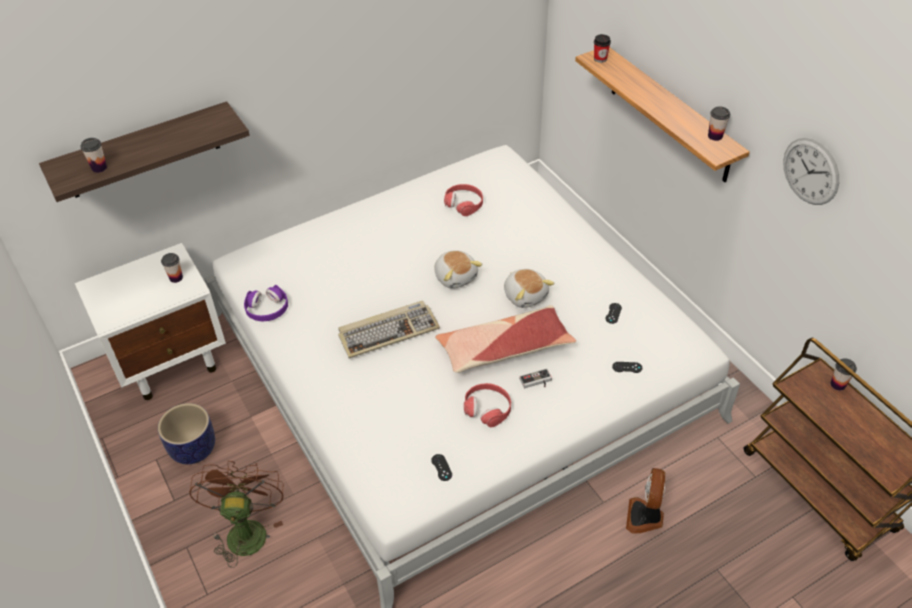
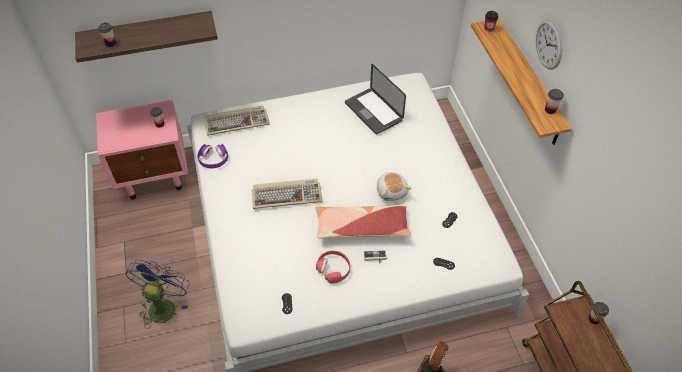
camera: 15 degrees right, 5 degrees up
(171, 361) = (155, 176): white nightstand -> pink nightstand
(193, 448) = (149, 240): planter -> none
(246, 529) = (163, 305): brown fan -> blue fan
(282, 254) = (237, 122): none -> keyboard
(456, 276) = (348, 165): plush toy -> none
(464, 203) = (373, 112): red headphones -> laptop
(810, 171) = (607, 158): wall clock -> wall clock (549, 44)

